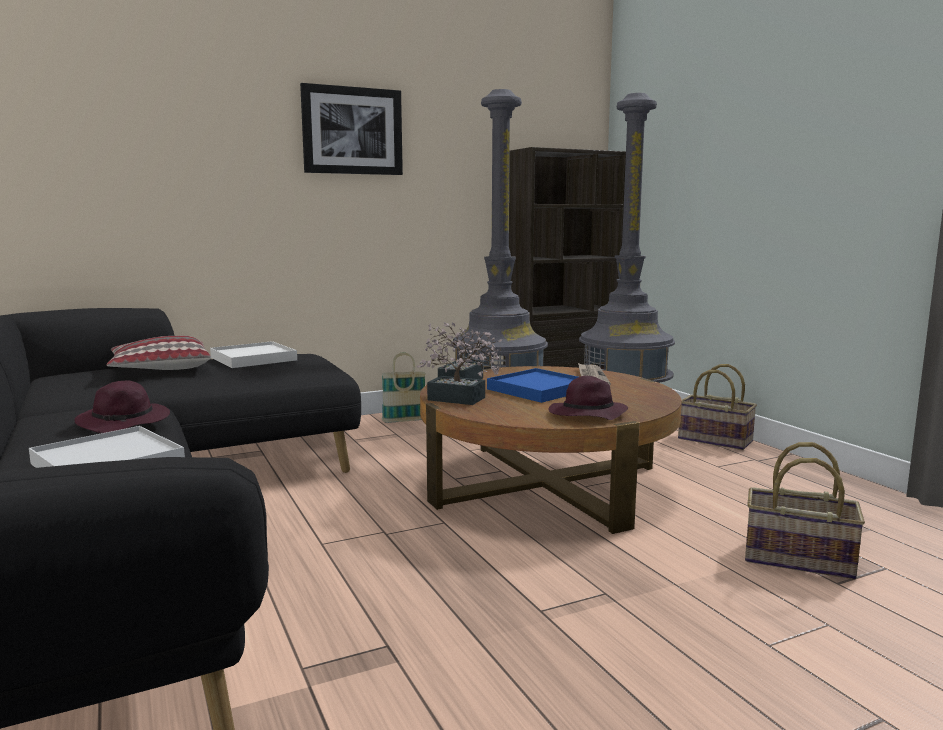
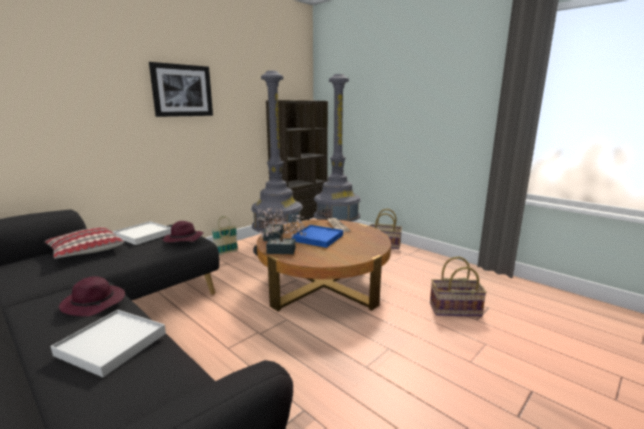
camera: 20 degrees left, 5 degrees up
(586, 415) = (354, 254): purple hat -> purple hat (183, 239)

